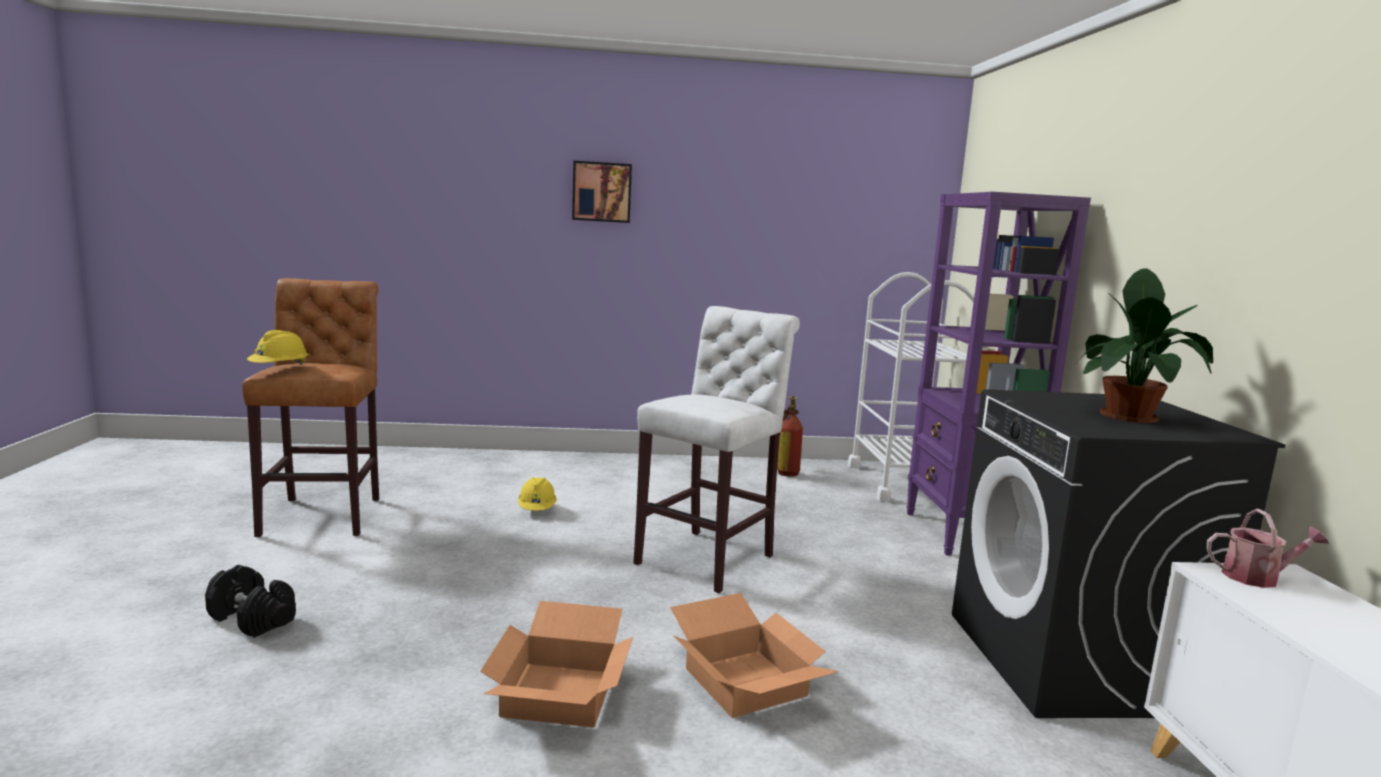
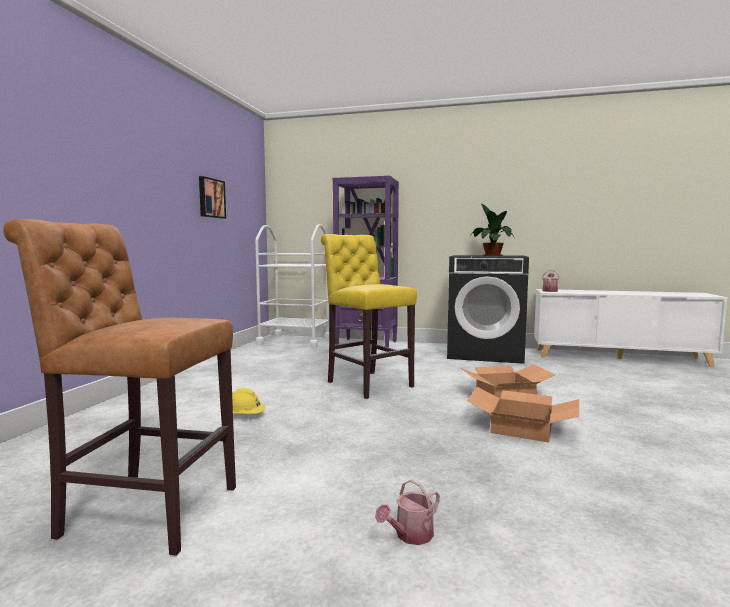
camera: 70 degrees left, 5 degrees down
(252, 619) = (410, 535): black dumbbell -> watering can
(279, 368) = (161, 325): yellow hard hat -> none
(602, 192) = (116, 156): picture -> picture (211, 198)
(710, 558) = (367, 383): white stool -> yellow stool
(786, 471) = (249, 354): fire extinguisher -> none

